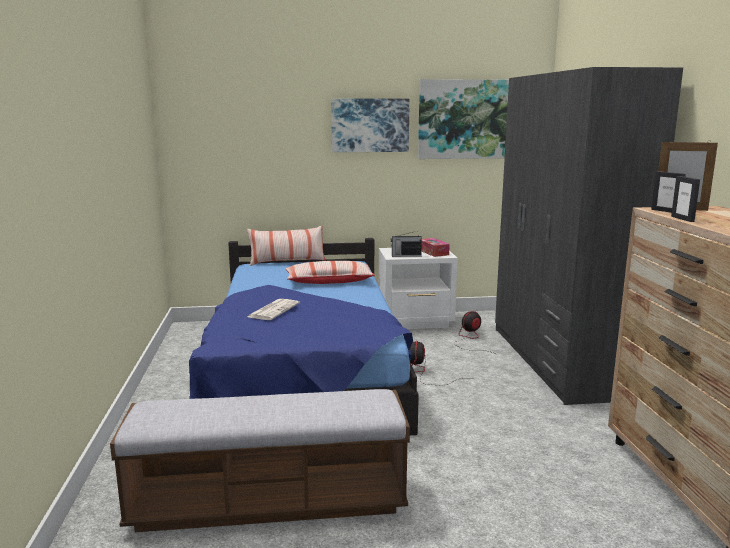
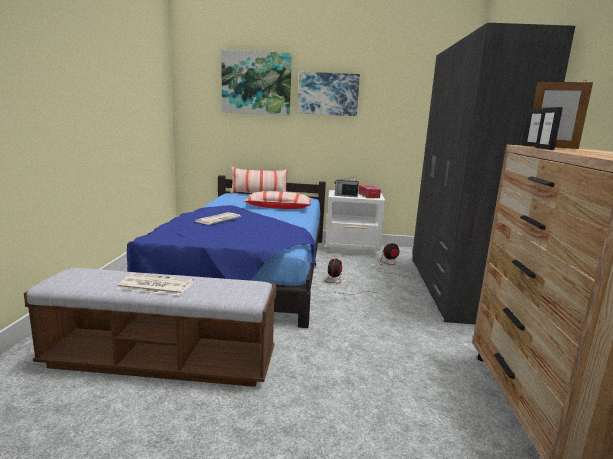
camera: 10 degrees right, 0 degrees up
(266, 411) = (155, 285): none -> newspaper
(462, 119) = (401, 93): picture -> picture (256, 83)

